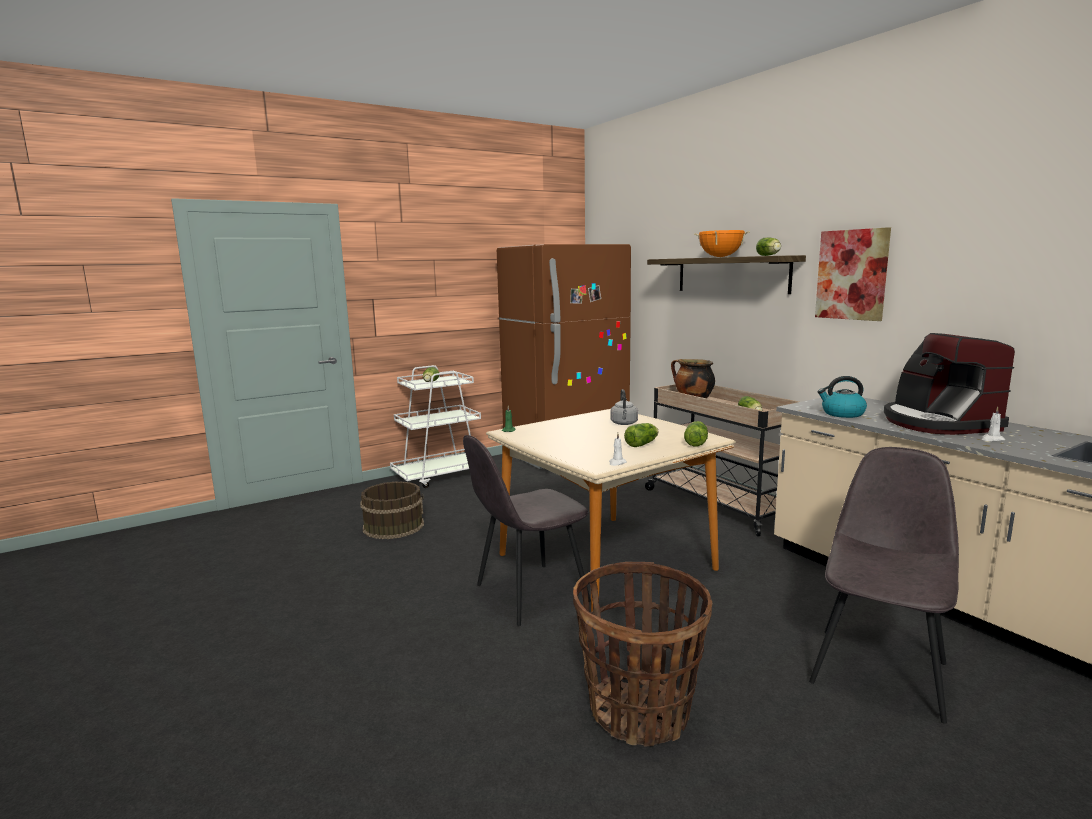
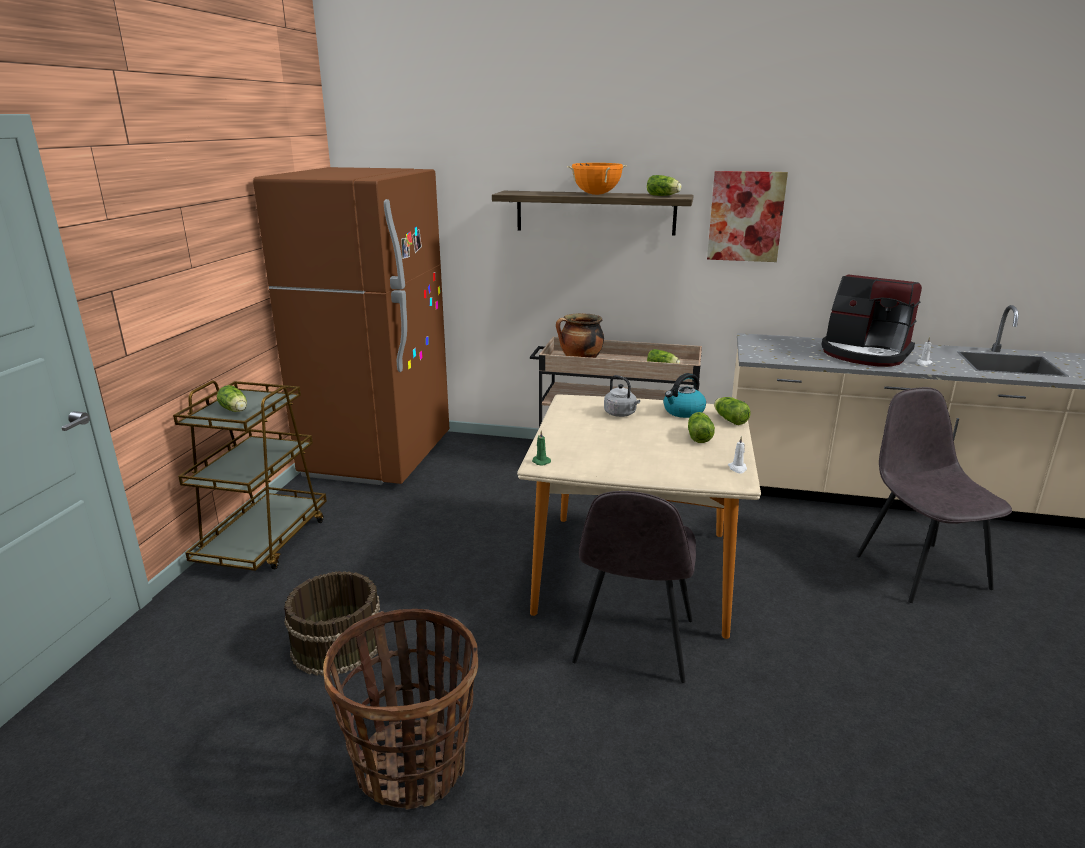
camera: 45 degrees left, 10 degrees up
(441, 475) = (264, 541): white cart -> brown cart
(640, 711) = (880, 696): basket -> basket (412, 765)
(842, 414) = (797, 359): kettle -> kettle (683, 412)

